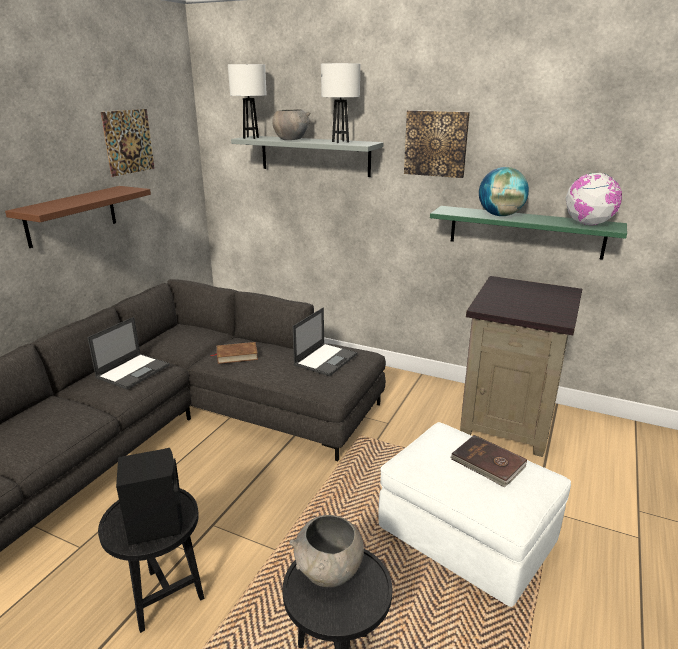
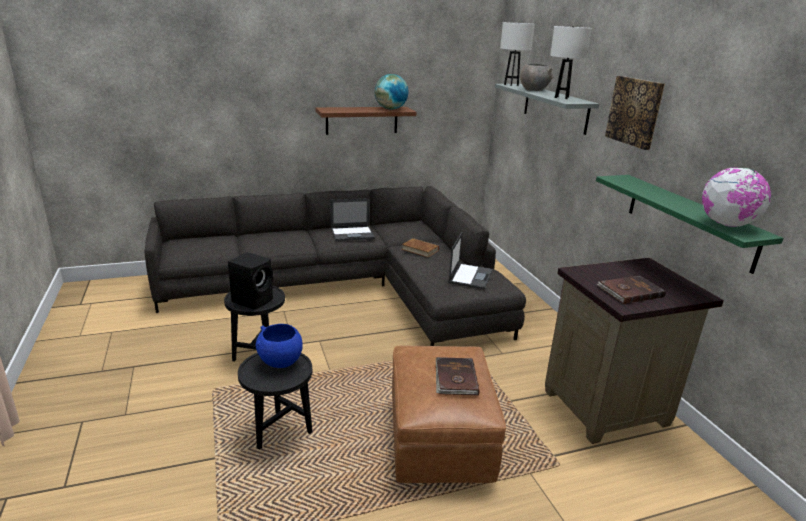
camera: 45 degrees right, 0 degrees up
(128, 142) = (423, 76): picture -> none
(326, 359) = (470, 276): laptop -> laptop turned 60 degrees counterclockwise
(329, 573) = (280, 362): grey bowl -> blue bowl
(466, 539) = (439, 440): white ottoman -> brown ottoman
(500, 215) = (657, 194): globe -> globe (391, 109)
(539, 307) = (629, 291): none -> brown book

